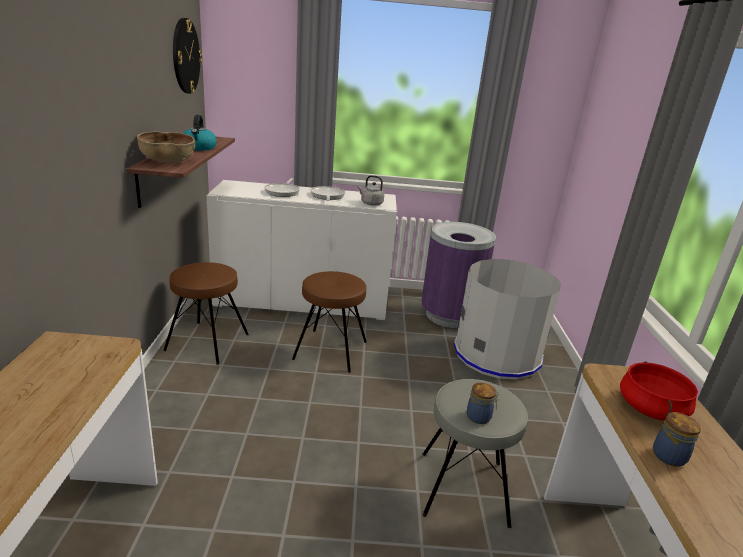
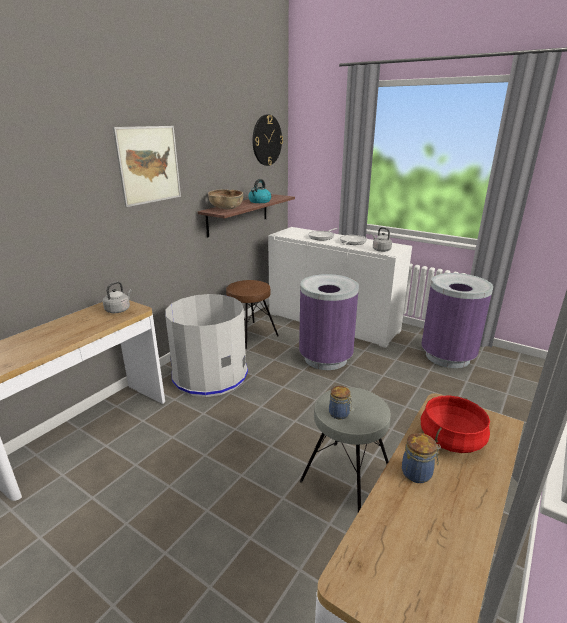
camera: 35 degrees right, 0 degrees up
(67, 95) = (149, 165): none -> picture
(81, 355) = (119, 310): none -> grey kettle
(331, 350) = (325, 358): brown stool -> purple trash can
(497, 354) = (467, 396): grey trash can -> grey trash can (210, 375)

